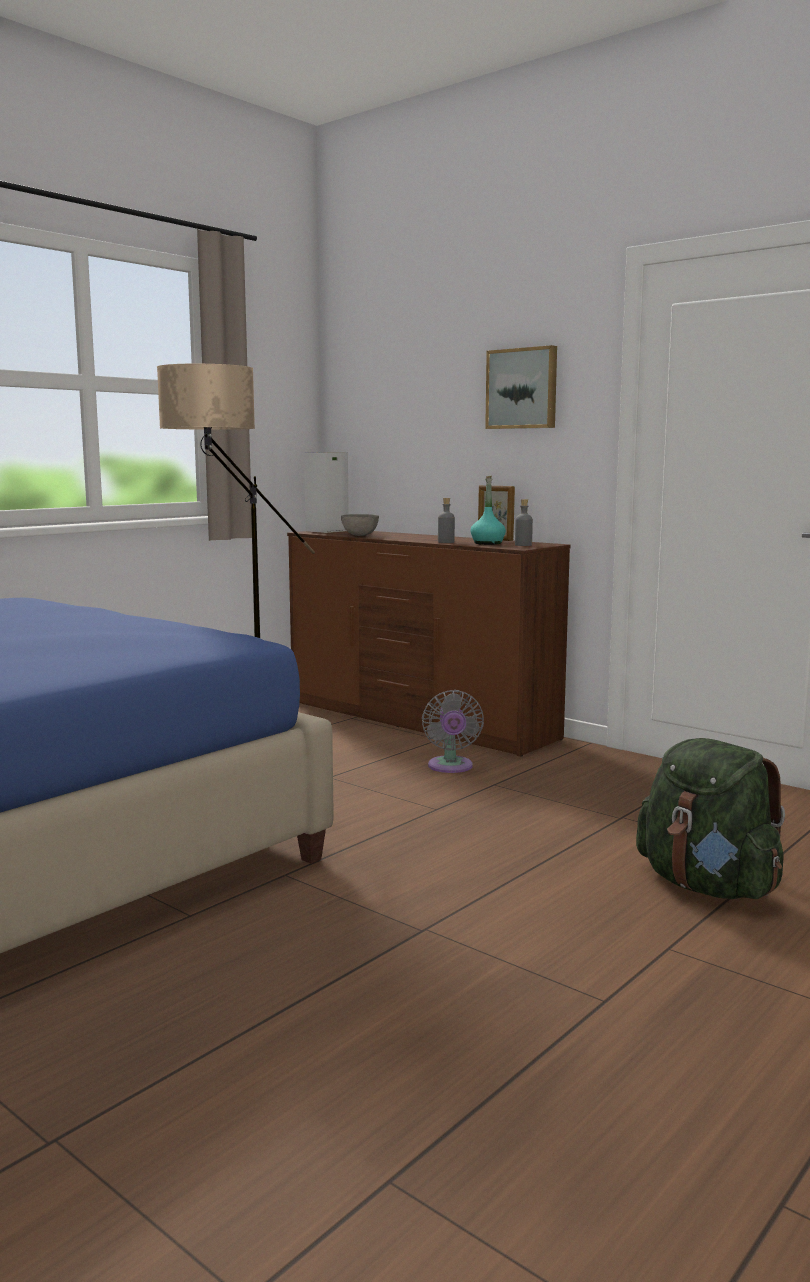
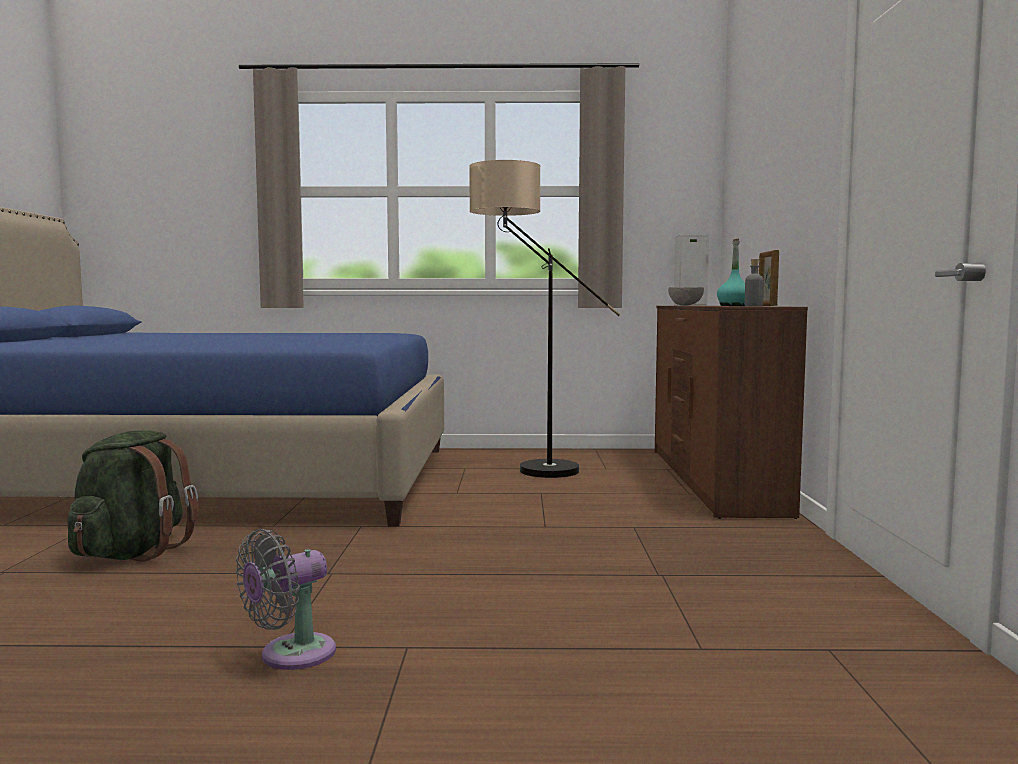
camera: 50 degrees right, 5 degrees down
(446, 542) = (708, 305): grey bottle -> none
(450, 767) = (637, 509): grey fan -> grey fan (290, 655)
(523, 388) = (797, 151): picture -> none
(707, 886) = (567, 634): green backpack -> green backpack (133, 552)

